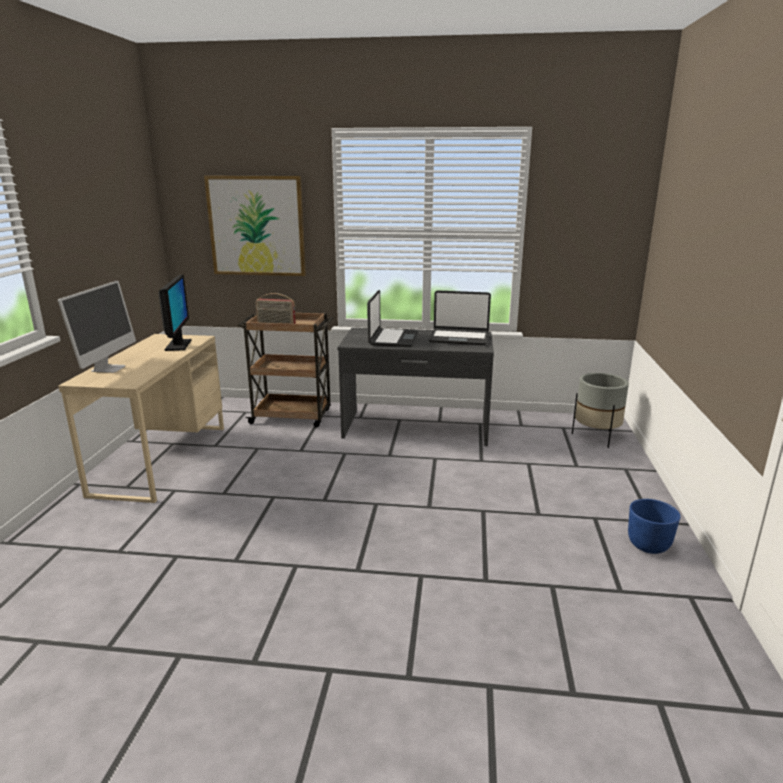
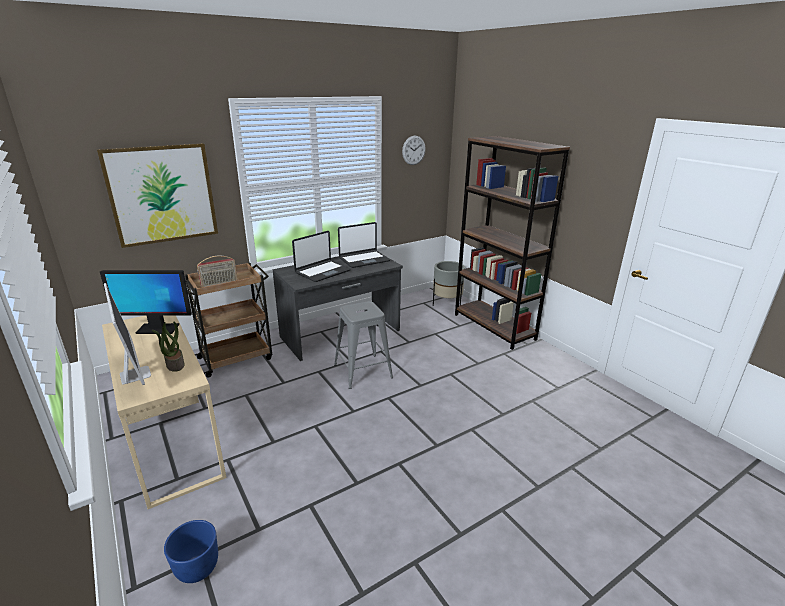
camera: 40 degrees left, 5 degrees up
(141, 370) = (174, 364): none -> potted plant
(178, 345) = (157, 329): monitor -> monitor turned 135 degrees clockwise
(387, 469) = (363, 371): none -> grey stool
(393, 339) = (322, 272): laptop -> laptop turned 75 degrees clockwise
(582, 204) = (413, 150): none -> wall clock
(628, 484) = (494, 327): none -> brown bookcase
(649, 546) = (541, 358): blue planter -> blue planter (198, 568)

